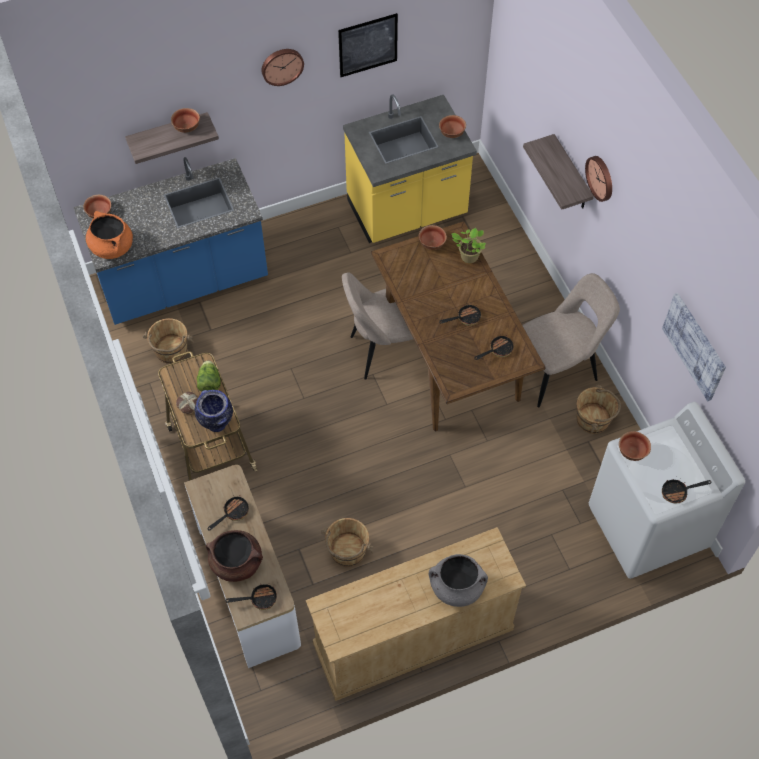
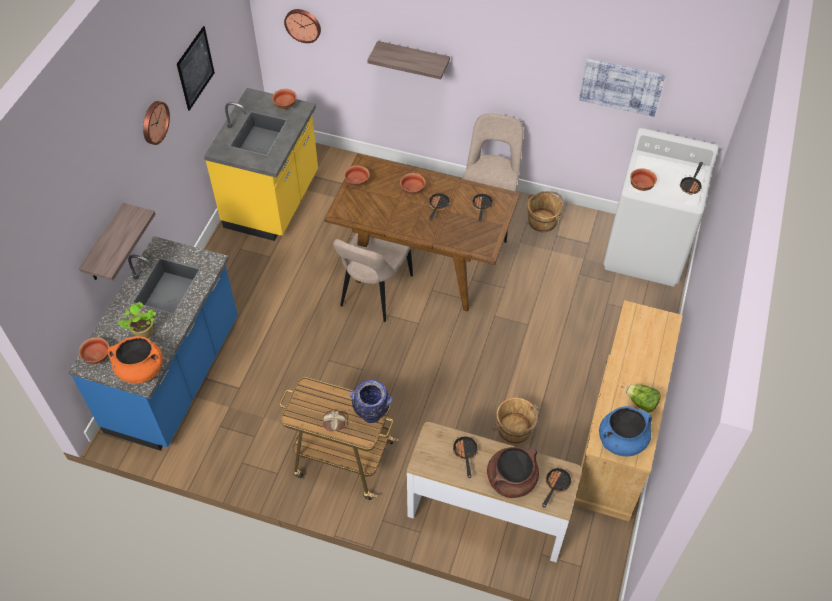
camera: 50 degrees left, 5 degrees down
(171, 351) = (229, 427): brown bucket -> none
(186, 127) = (121, 224): bowl -> bowl (412, 190)
(209, 383) = (328, 395): lettuce -> lettuce (641, 403)
(342, 620) = (621, 441): none -> blue cooking pot
(456, 587) = (652, 354): grey cooking pot -> none
(468, 257) = (389, 171): potted plant -> potted plant (143, 334)
(601, 178) = (455, 34): wall clock -> wall clock (303, 24)

